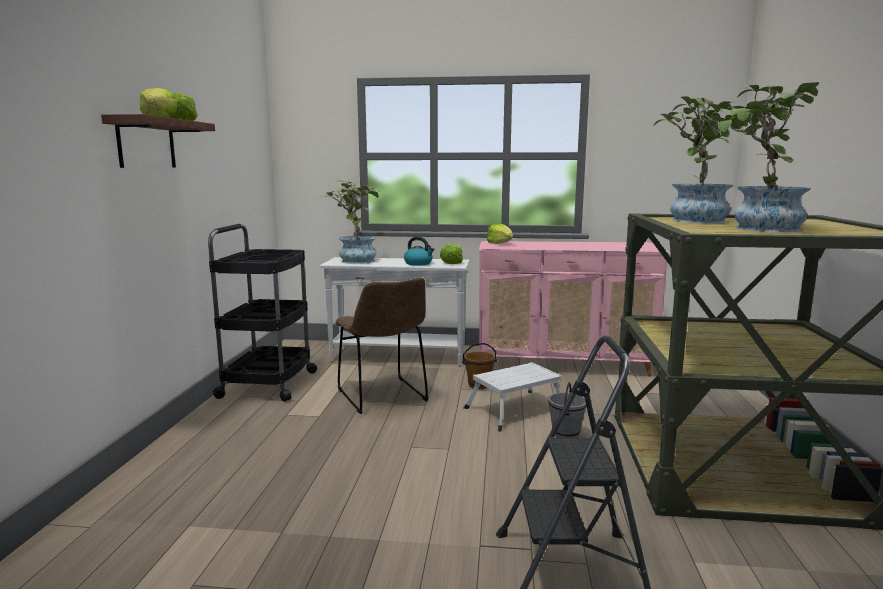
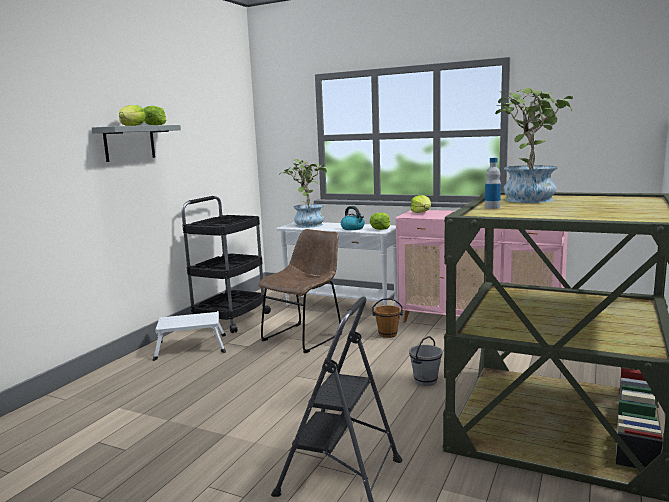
camera: 20 degrees right, 0 degrees up
(146, 143) = (129, 143): brown shelf -> grey shelf
(383, 397) = (305, 336): brown chair -> brown chair turned 135 degrees counterclockwise
(516, 409) = (402, 357): white step ladder -> white step ladder (191, 347)
(690, 227) = (492, 207): none -> bottle
(756, 228) = (550, 209): potted plant -> none

